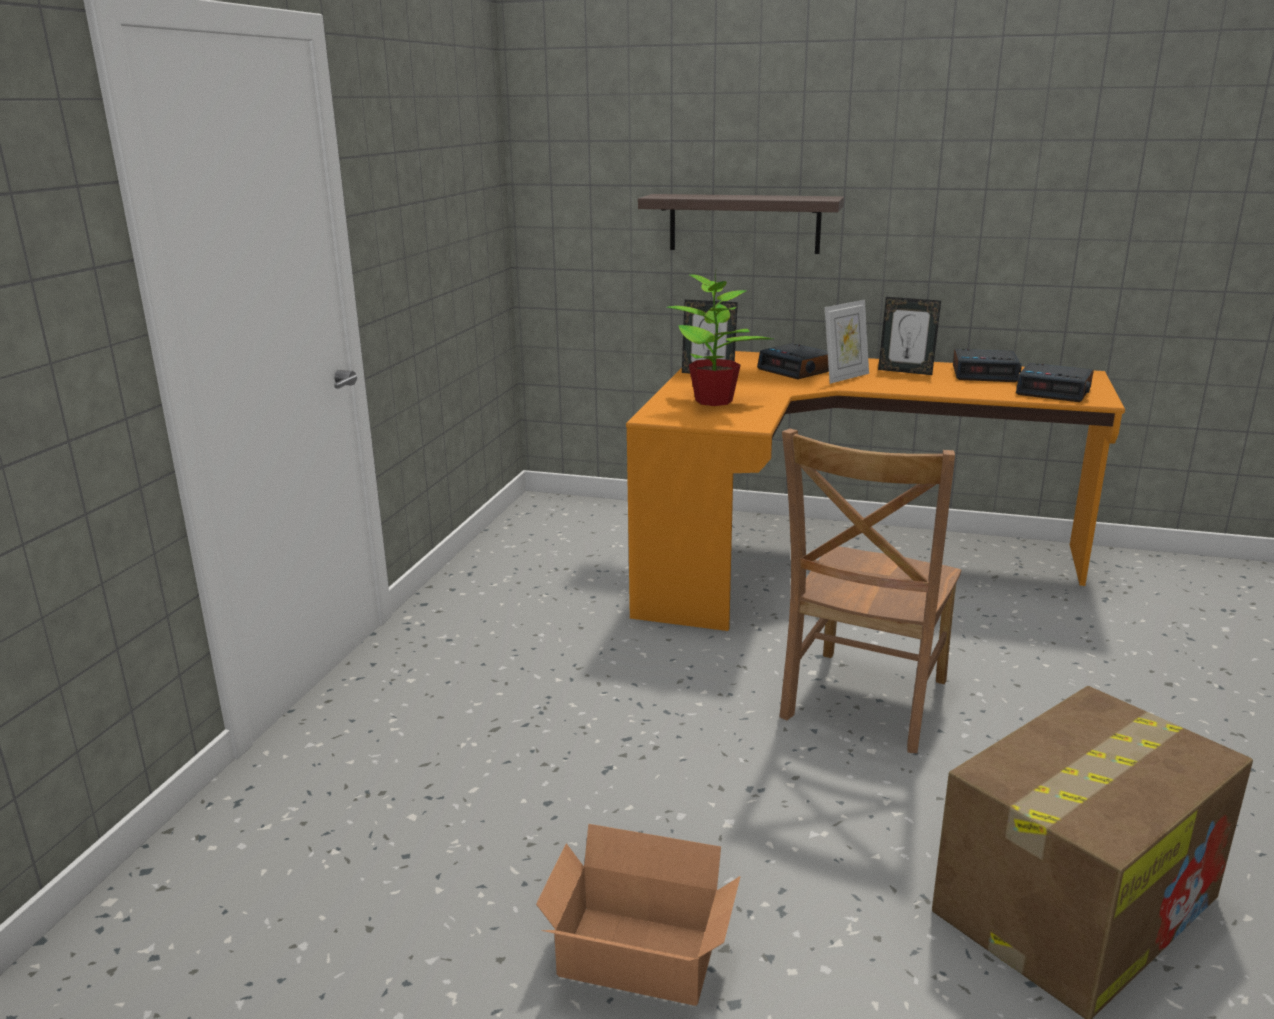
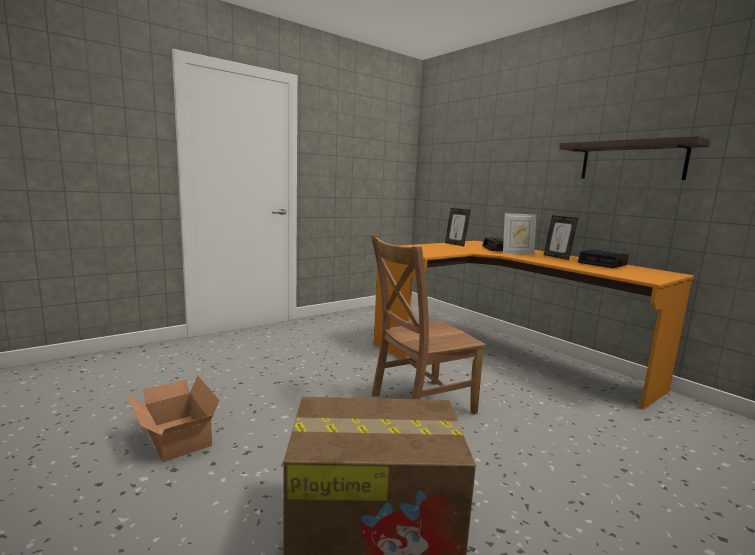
camera: 35 degrees right, 10 degrees down
(714, 401) = (431, 249): potted plant -> none
(744, 223) = (500, 179): shelf -> shelf (632, 161)
(1054, 391) = (628, 273): alarm clock -> none

